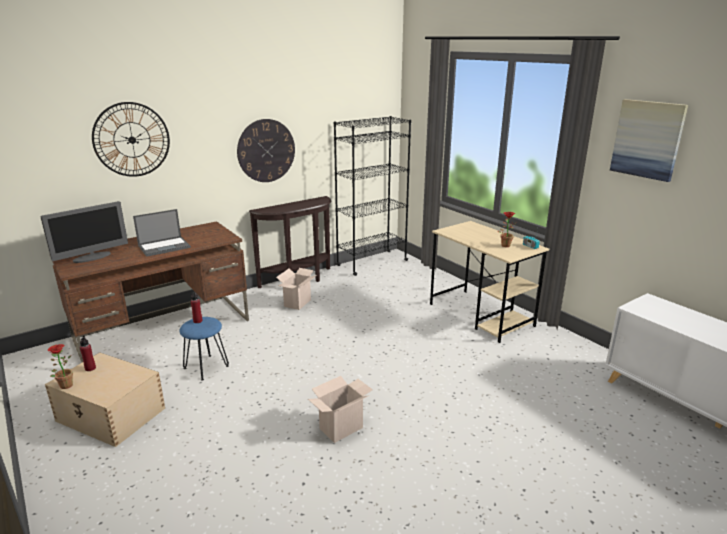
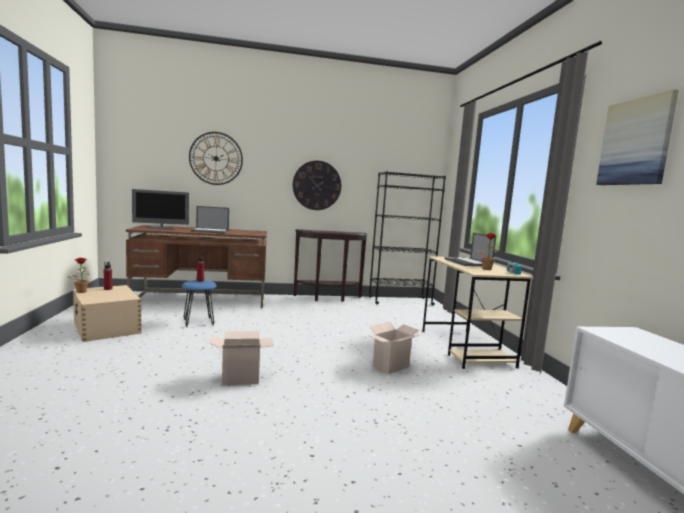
camera: 25 degrees right, 15 degrees down
(297, 303) = (310, 308): cardboard box -> cardboard box (390, 367)
(478, 235) = (468, 262): none -> laptop

